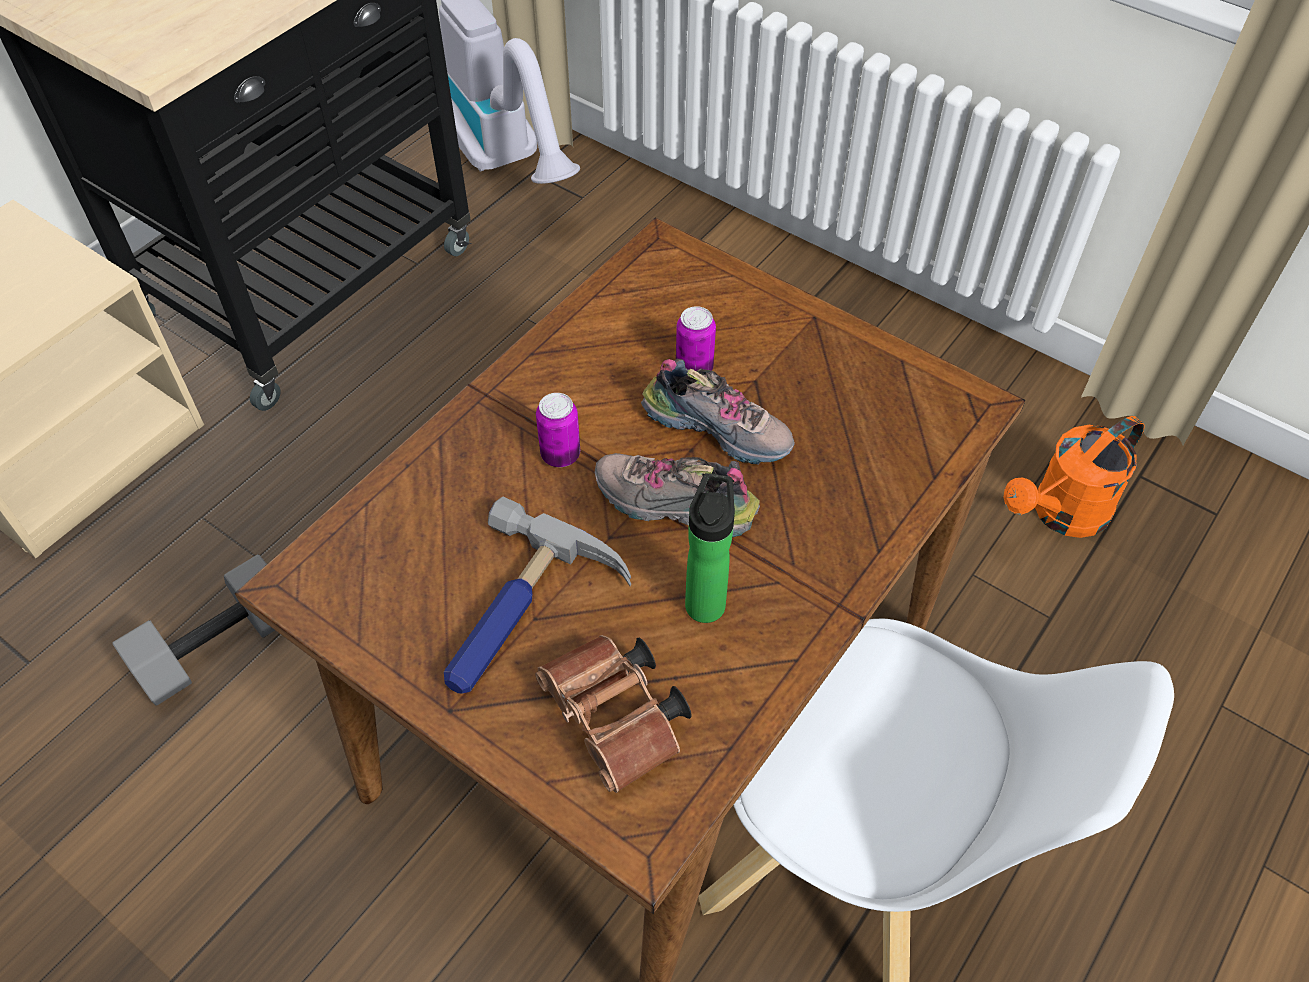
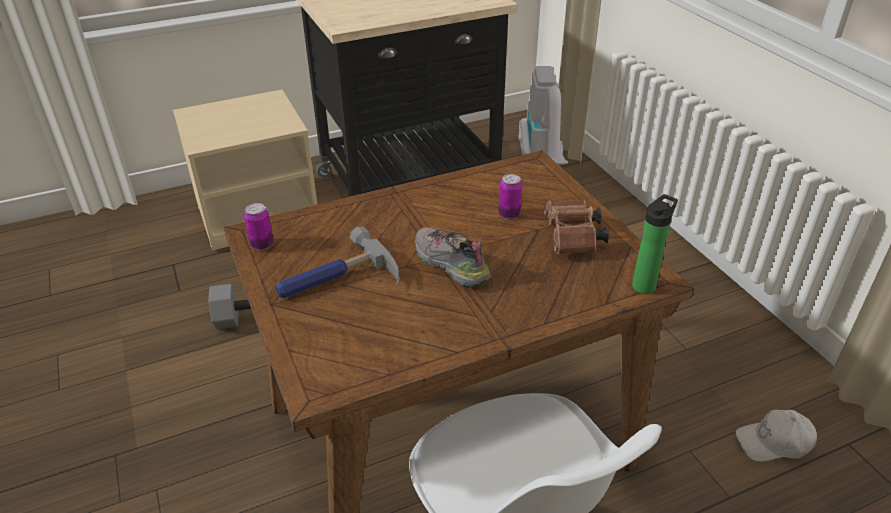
camera: 30 degrees right, 15 degrees down
(560, 455) = (411, 226): can -> can (262, 245)
(617, 722) = (343, 340): brown binoculars -> brown binoculars (572, 239)
(706, 600) = (431, 309): bottle -> bottle (645, 285)
(720, 429) = (501, 242): shoe -> none
(1061, 514) = (774, 442): orange watering can -> white cap

